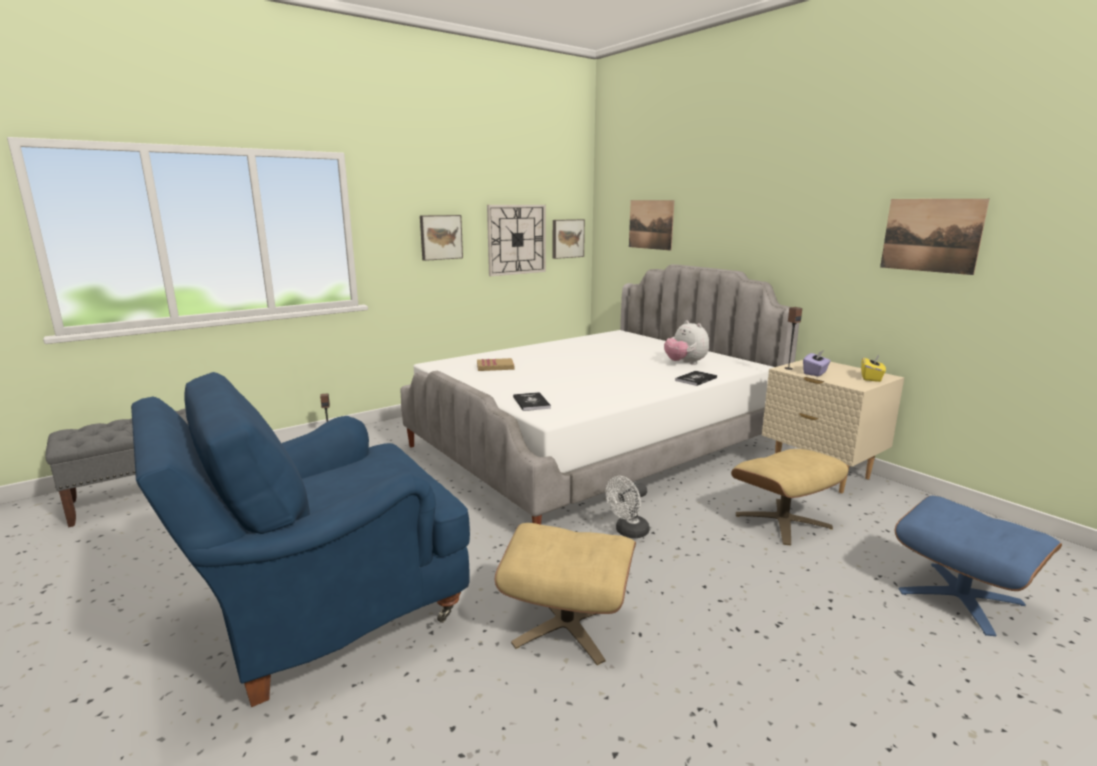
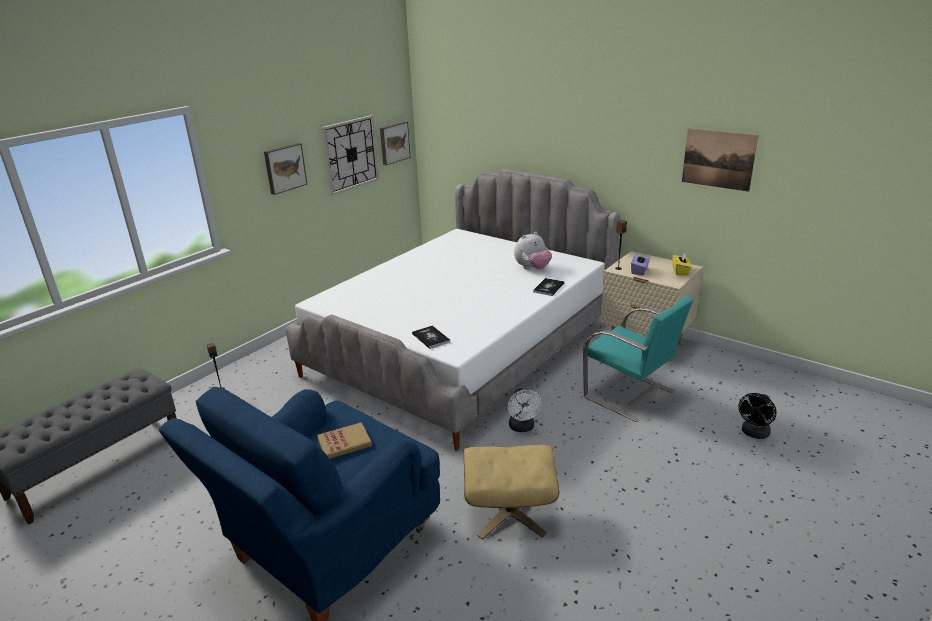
camera: 15 degrees left, 10 degrees up
(495, 366) = (373, 297): book -> book (344, 443)
(628, 532) = (522, 428): white fan -> white fan turned 45 degrees counterclockwise
(650, 224) = (476, 130): picture -> none
(685, 363) = (532, 268): plush toy -> plush toy turned 75 degrees counterclockwise
(783, 521) = (630, 395): beige ottoman -> turquoise chair
(961, 597) = (754, 434): blue ottoman -> black fan

